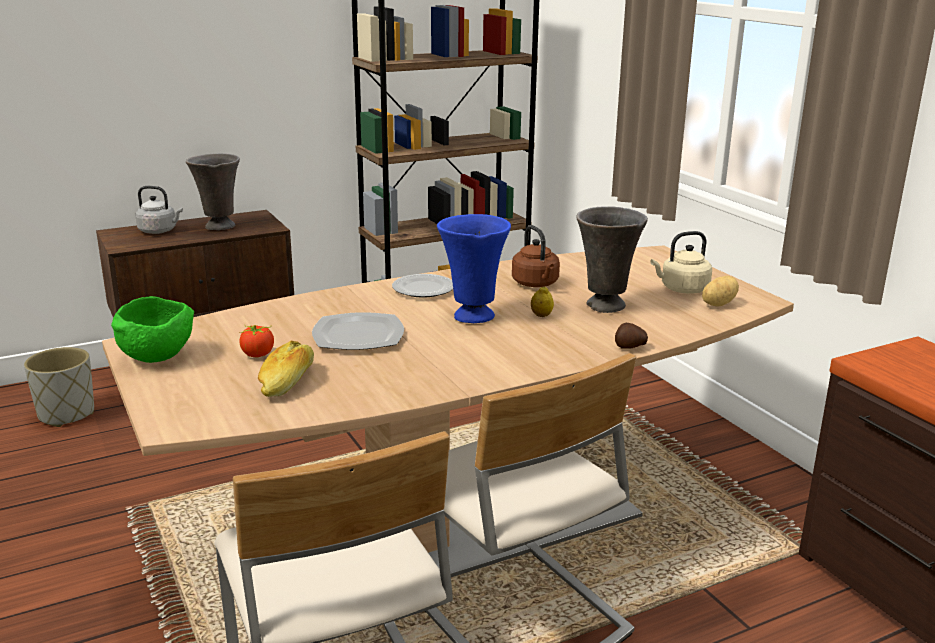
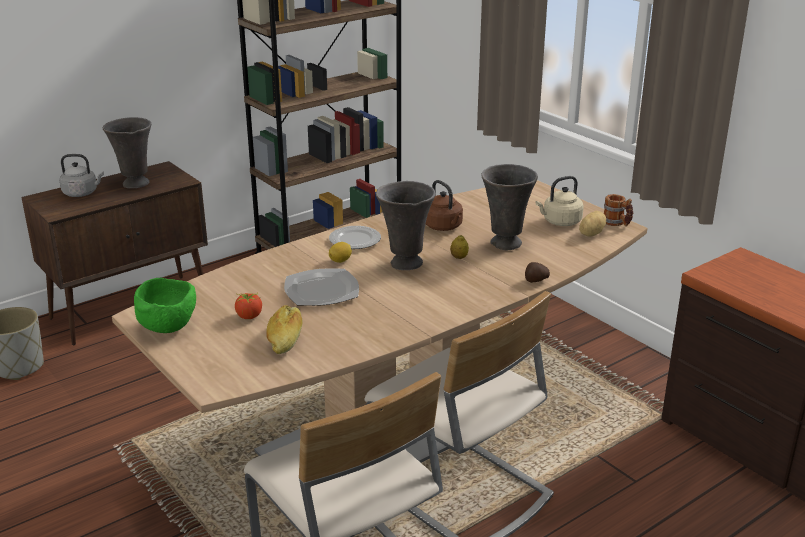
camera: 10 degrees left, 5 degrees up
(396, 307) = (340, 260): none -> lemon
(472, 317) = (405, 264): blue vase -> grey vase
(754, 296) = (617, 223): none -> mug

